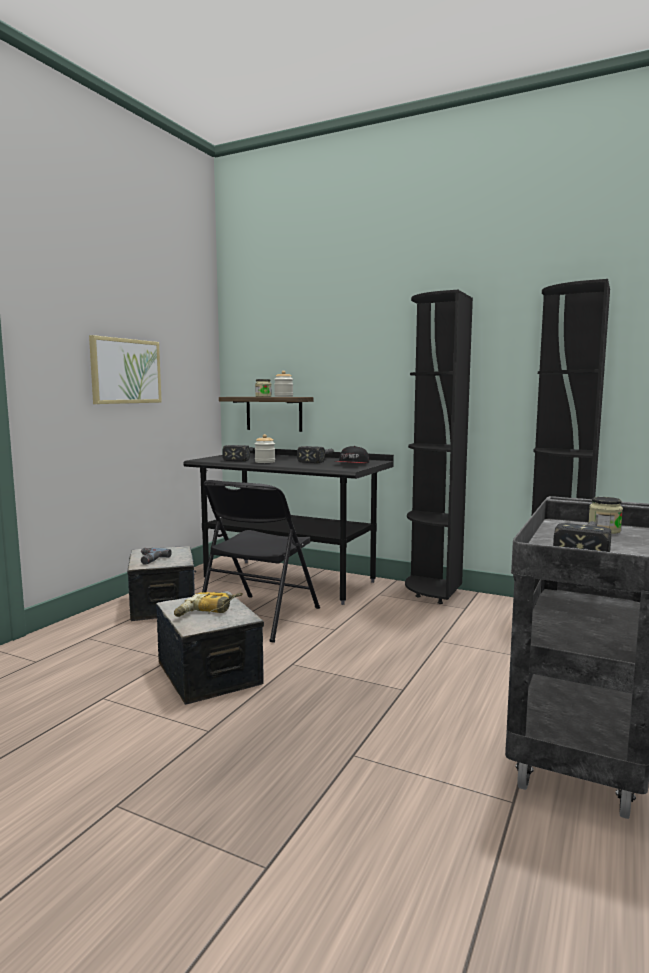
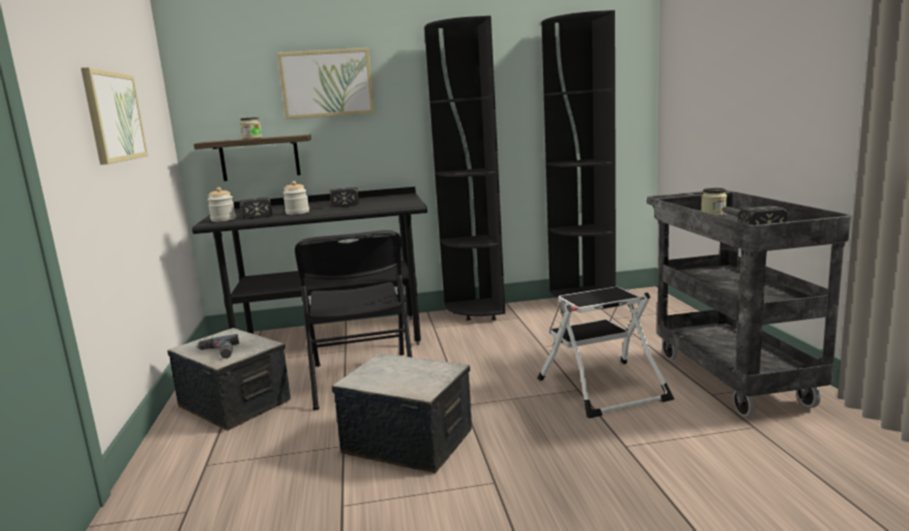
camera: 35 degrees left, 5 degrees up
(208, 611) = (405, 374): power drill -> none
(283, 396) = (280, 136): jar -> jar (223, 219)
(330, 353) = (327, 83): none -> picture
(352, 464) = (394, 201): cap -> none
(430, 696) = (603, 386): none -> step ladder

